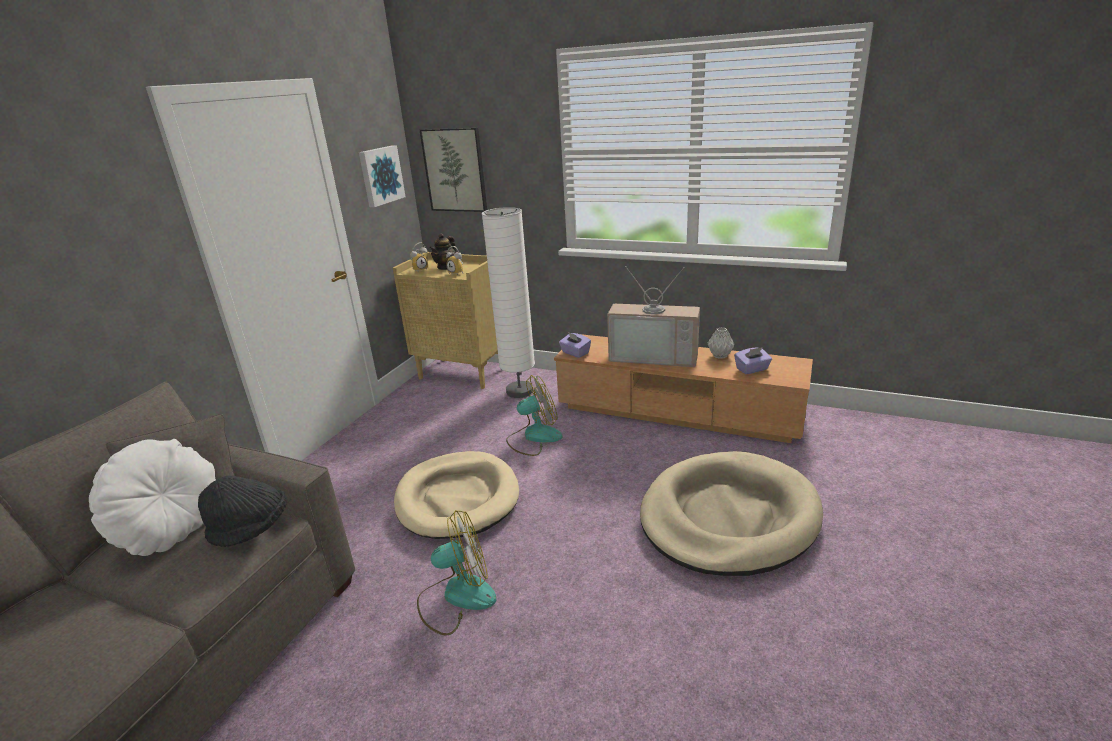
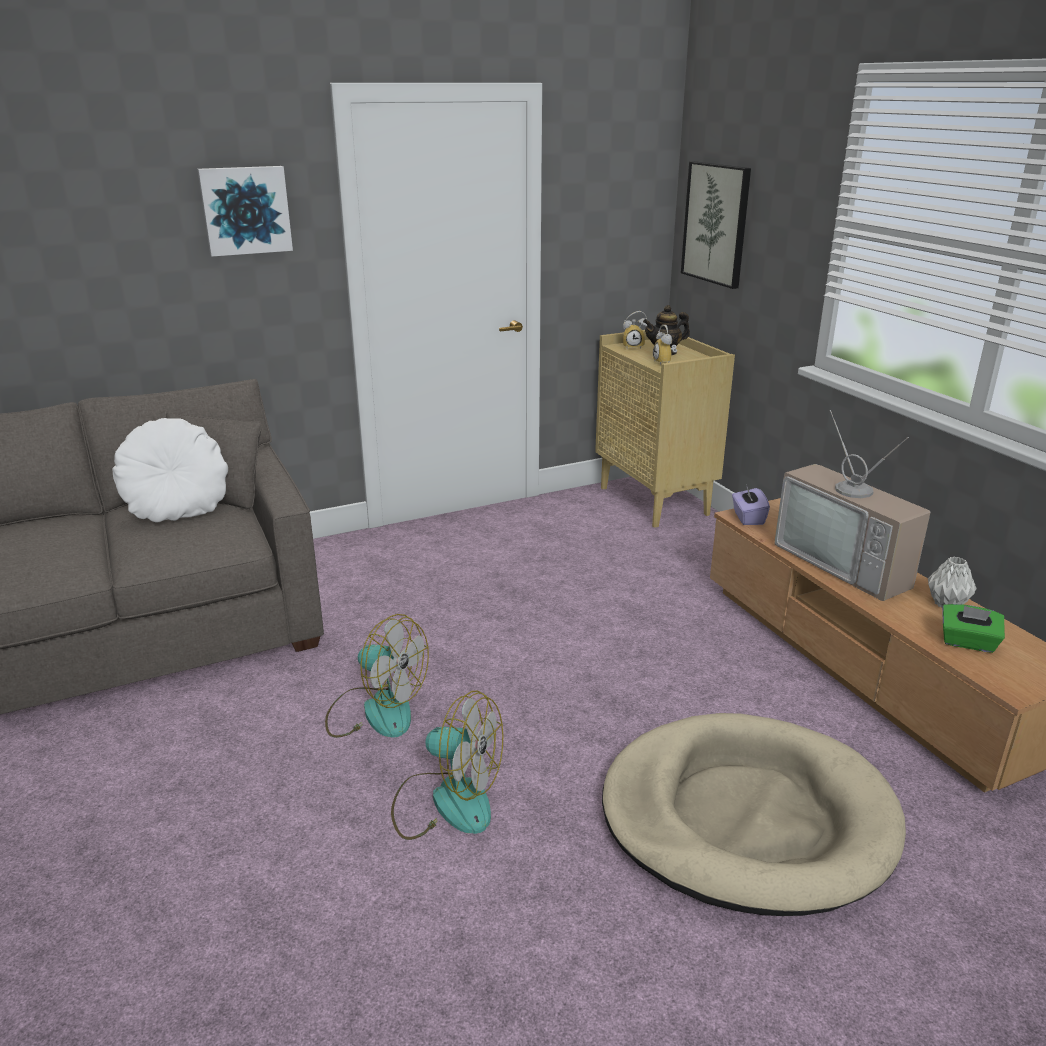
camera: 40 degrees right, 0 degrees up
(251, 529) = (220, 536): black hat -> none
(380, 175) = (618, 215): picture -> picture (245, 210)
(457, 498) = (486, 625): beige dog bed -> none
(519, 391) = (691, 548): white floor lamp -> none
(534, 437) = (639, 605): fan -> fan (447, 801)
(752, 369) = (967, 642): purple tissue box -> green tissue box

